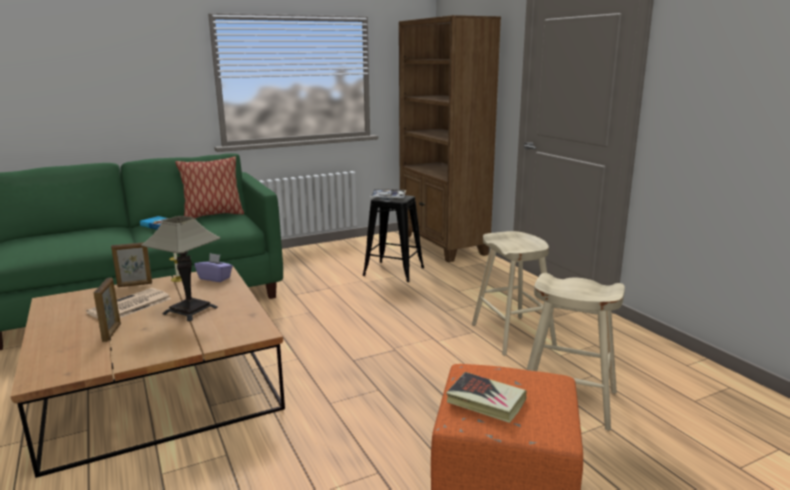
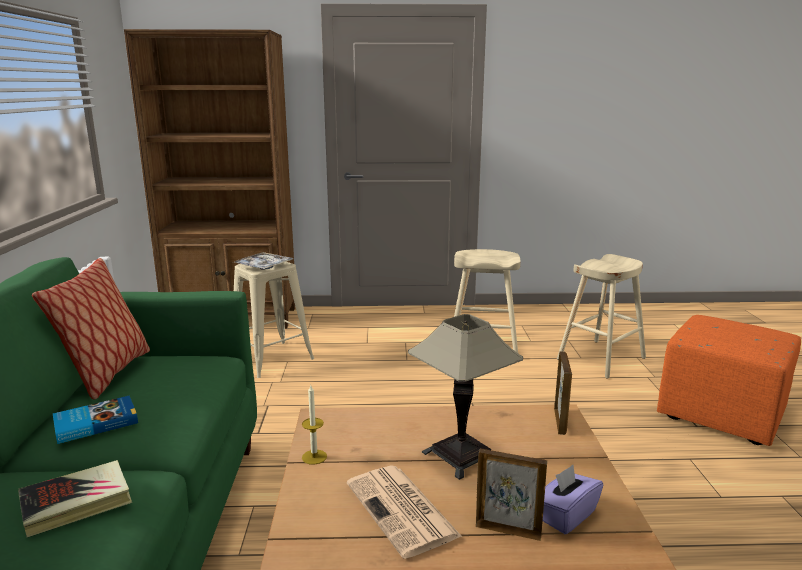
camera: 65 degrees left, 0 degrees up
(135, 285) = (299, 502): picture frame -> picture frame (560, 421)
(215, 278) = (344, 426): purple tissue box -> purple tissue box (565, 515)
(393, 271) = (271, 359): black stool -> beige stool
(486, 401) = (746, 341): book -> book (77, 503)

